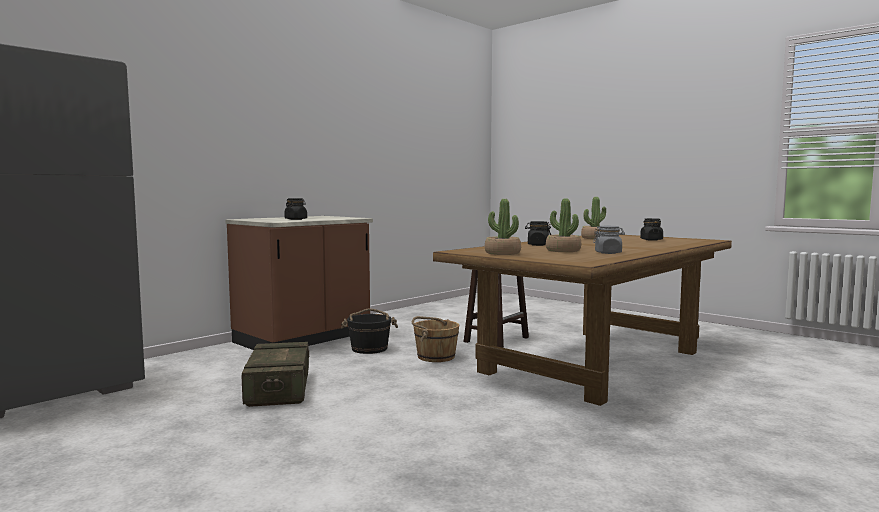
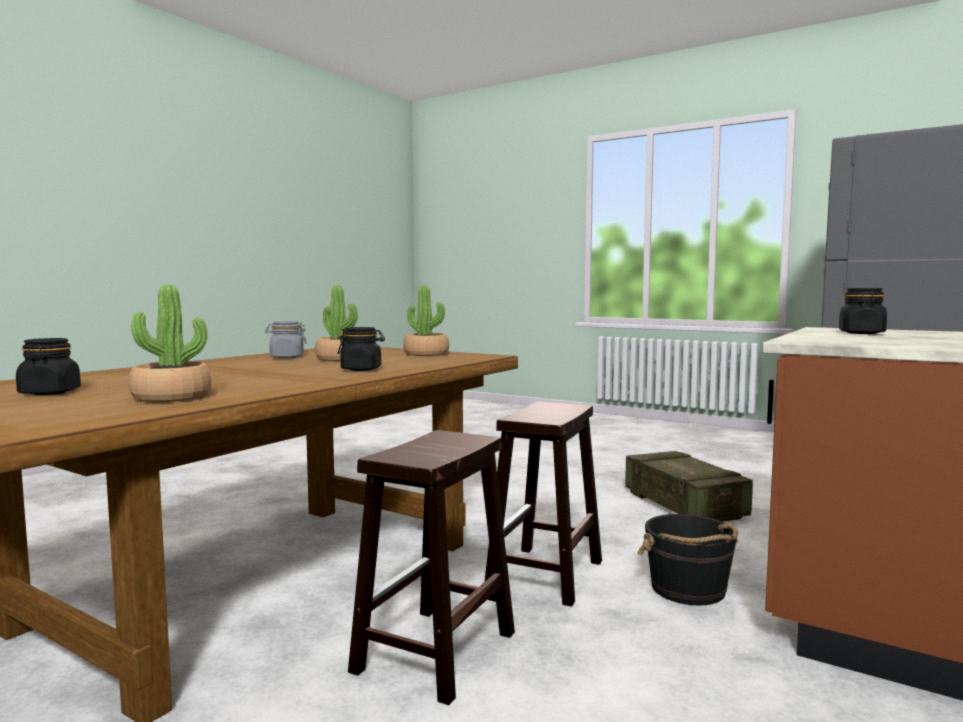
camera: 170 degrees right, 0 degrees up
(435, 356) = (545, 575): brown bucket -> brown stool

